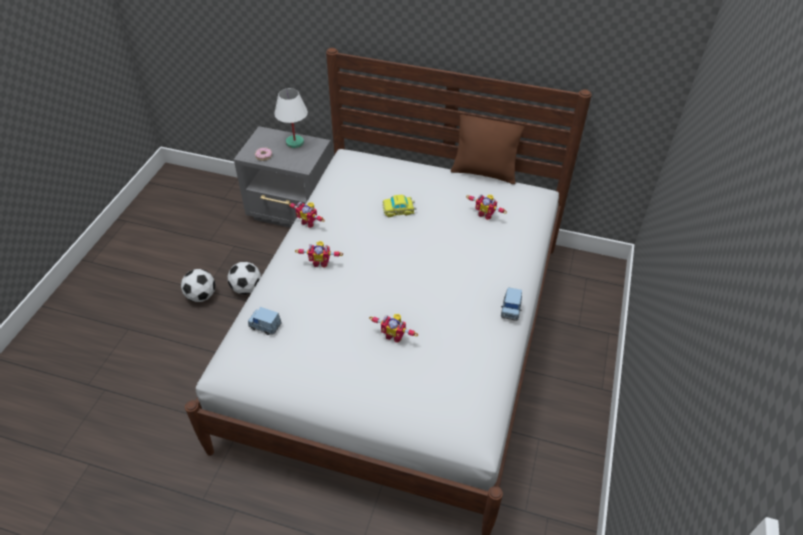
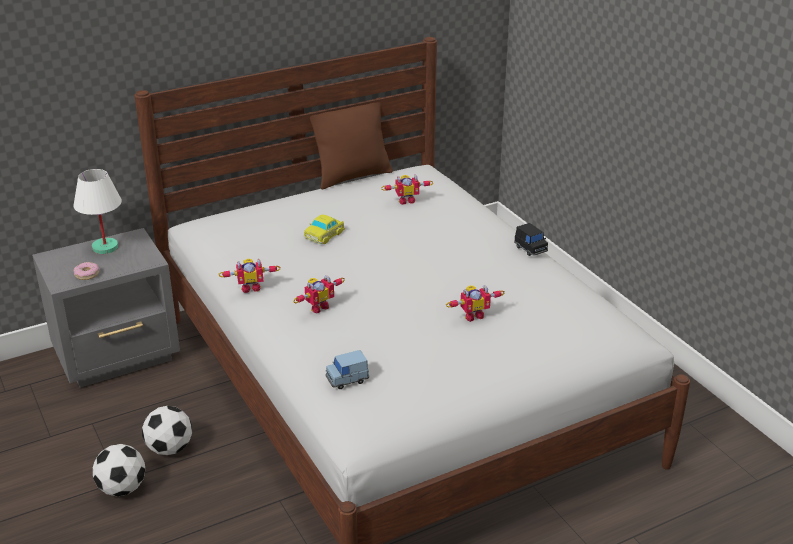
camera: 45 degrees left, 15 degrees down
(510, 310) = (530, 249): blue toy car -> black toy car

